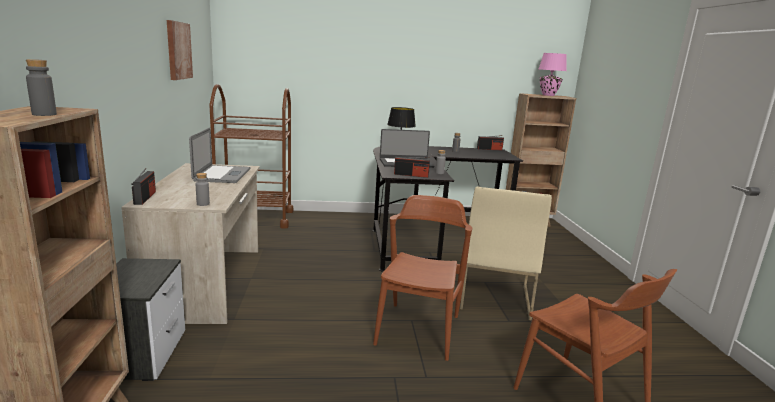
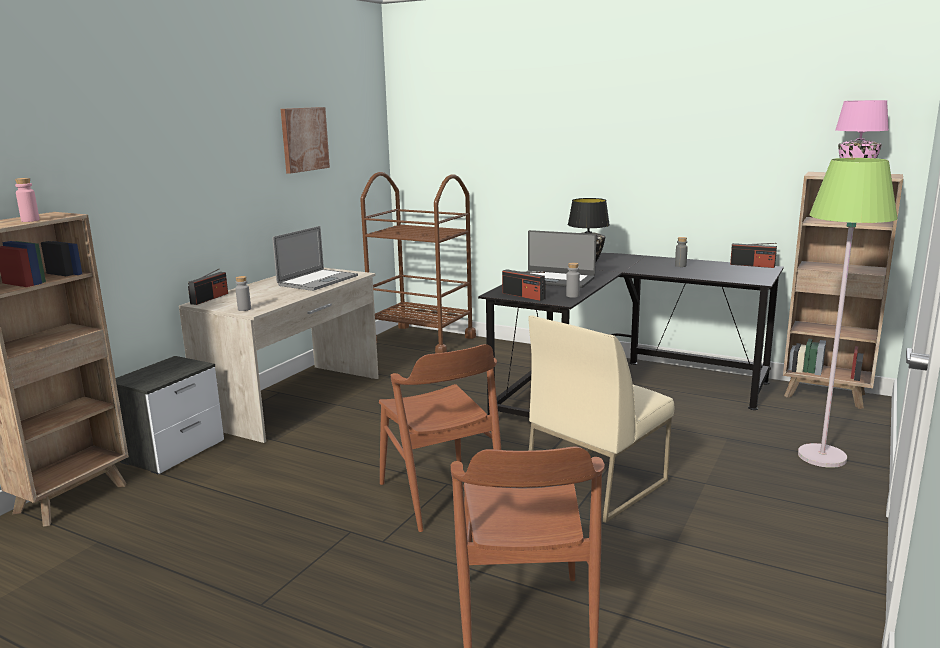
camera: 35 degrees right, 0 degrees up
(44, 114) = (30, 220): grey bottle -> pink bottle
(418, 329) = (441, 495): brown chair -> brown chair turned 105 degrees clockwise
(569, 255) = (822, 456): none -> green floor lamp

